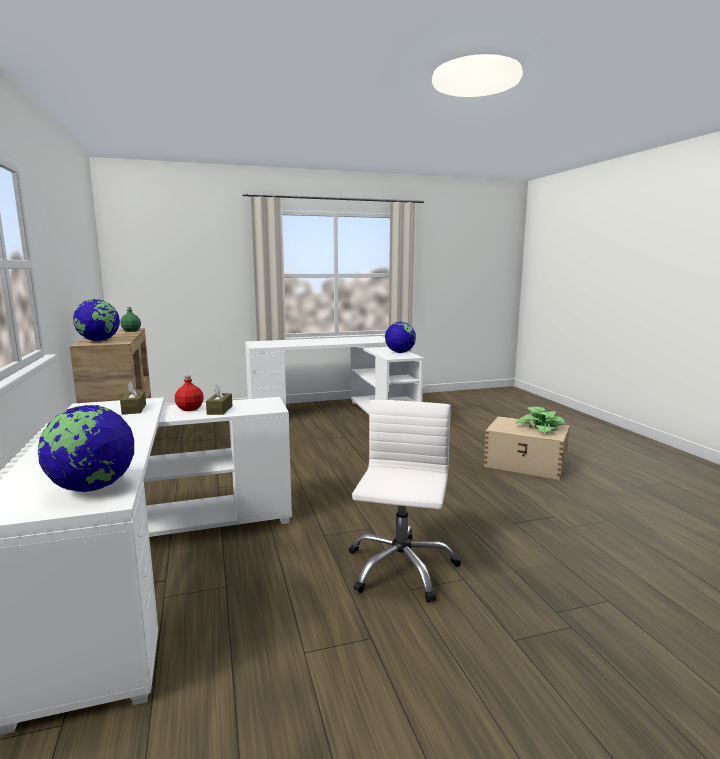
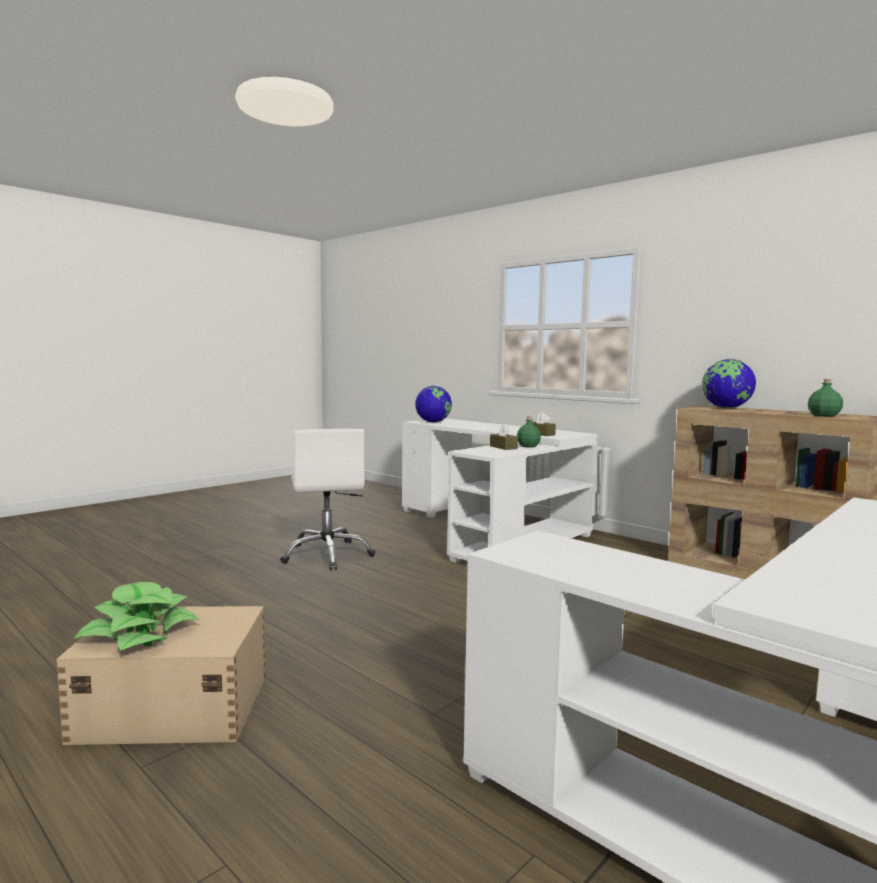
camera: 150 degrees right, 5 degrees down
(189, 409) = (528, 446): red bottle -> green bottle
(400, 352) = (580, 569): globe -> none

